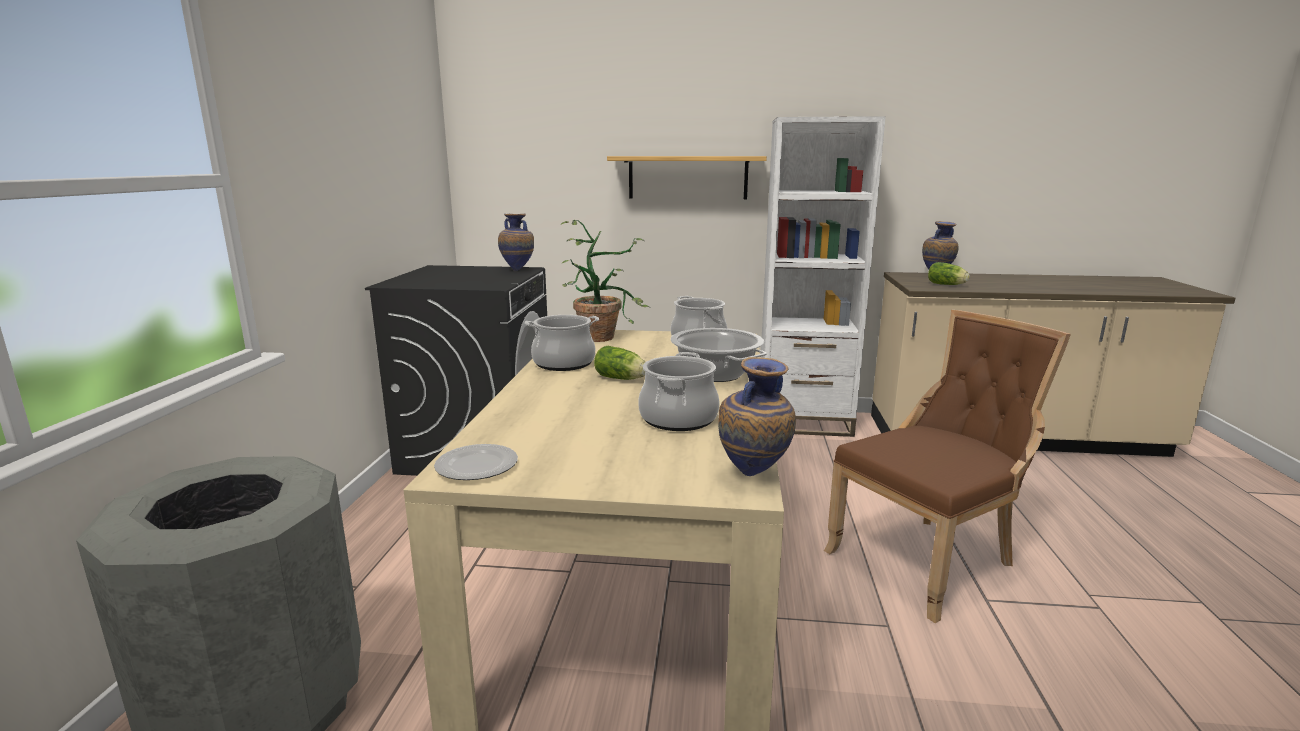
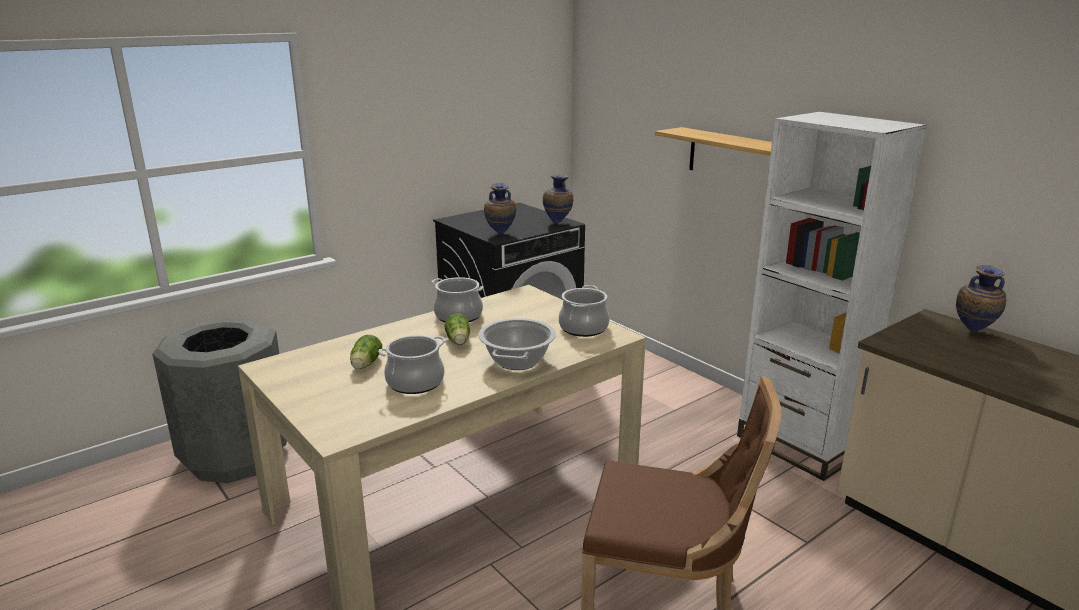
camera: 45 degrees right, 5 degrees up
(476, 466) = (279, 366): plate -> none
(603, 336) = (535, 300): potted plant -> none
(754, 477) = (356, 434): vase -> vase (500, 234)
(947, 285) = (933, 348): lettuce -> lettuce (365, 365)

